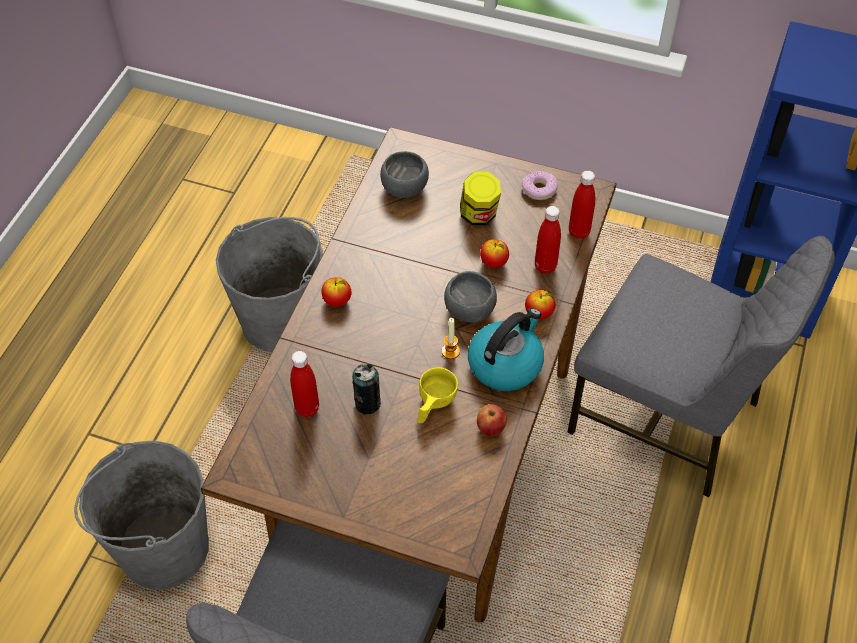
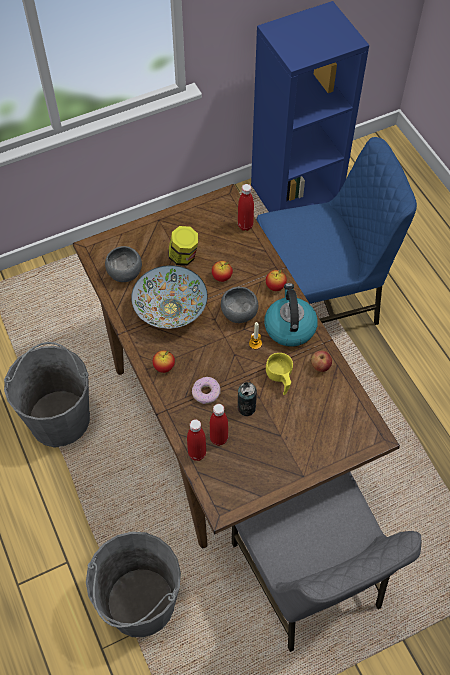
camera: 45 degrees left, 5 degrees up
(407, 253) = (170, 308): none -> bowl
(539, 190) = (198, 217): donut -> donut (206, 393)
(545, 267) = (250, 258): red bottle -> red bottle (197, 453)
(667, 417) = (319, 299): grey chair -> blue chair

